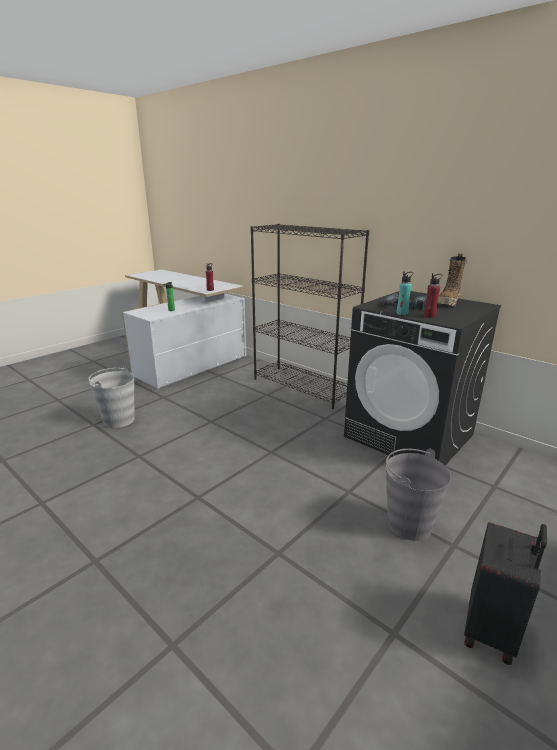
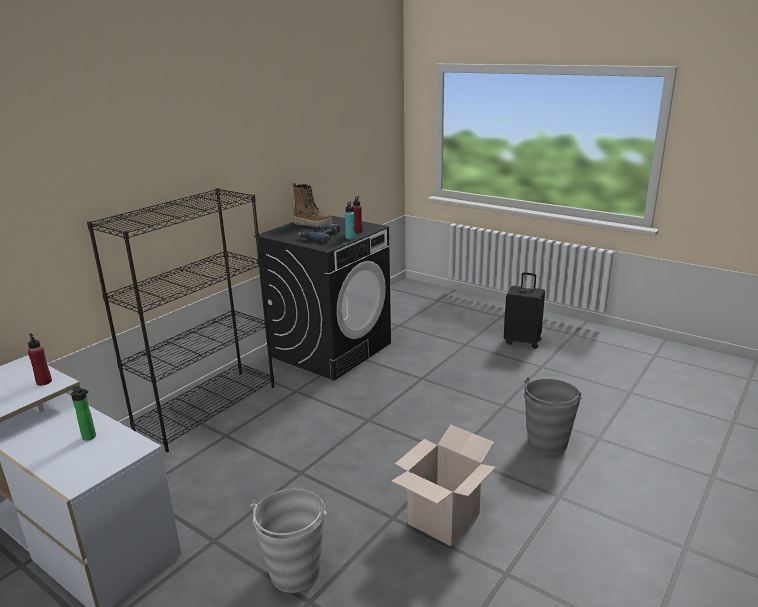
camera: 95 degrees left, 0 degrees up
(119, 479) = (443, 519): none -> cardboard box
(408, 524) = (451, 357): grey bucket -> grey bucket (546, 443)

